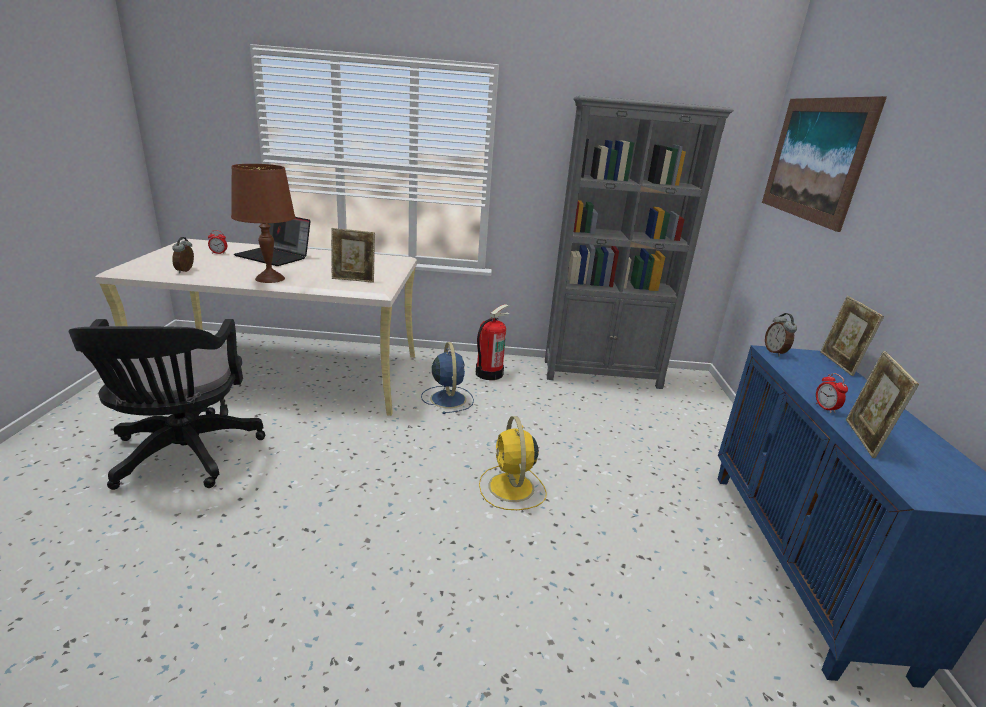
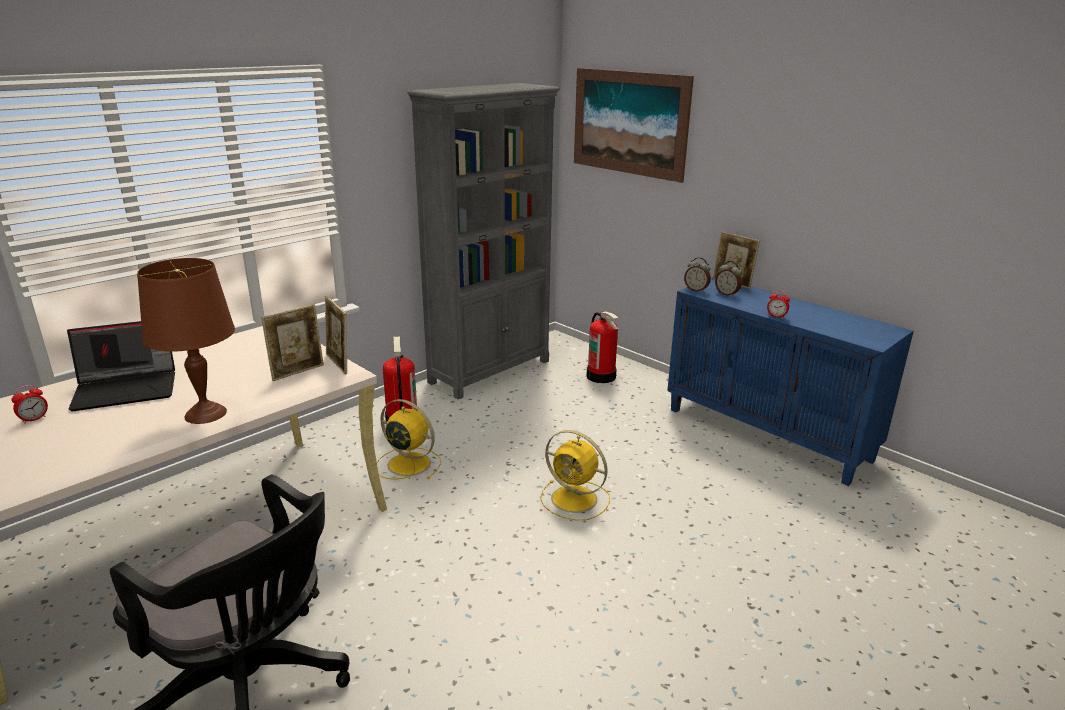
camera: 45 degrees left, 0 degrees up
(186, 271) = (68, 458): alarm clock -> alarm clock (727, 294)
(448, 398) = (407, 463): blue fan -> yellow fan
(692, 421) = (601, 376): none -> fire extinguisher
(863, 439) = (816, 326): picture frame -> picture frame (339, 364)

